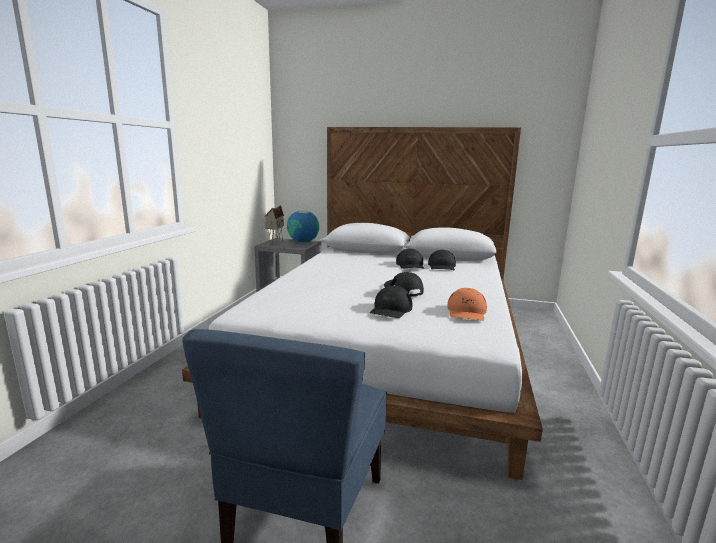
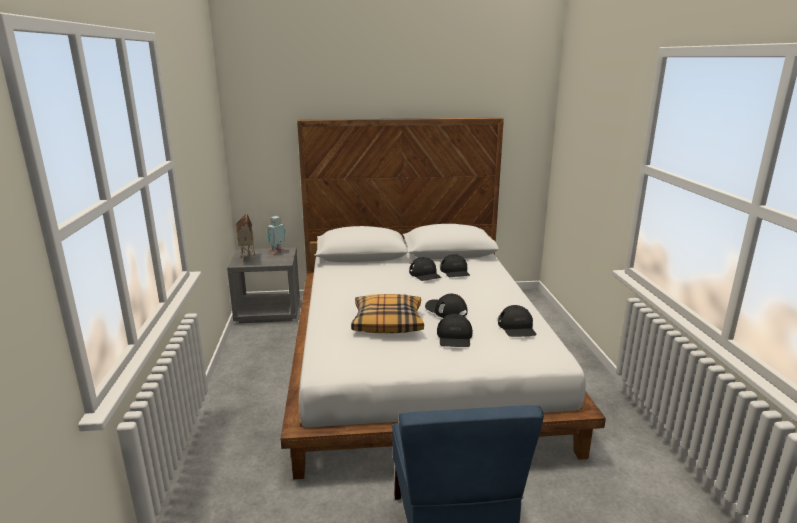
camera: 20 degrees left, 5 degrees up
(303, 242) = (277, 252): globe -> toy robot
(336, 289) = (388, 322): none -> pillow
(466, 312) = (517, 327): orange cap -> black cap

